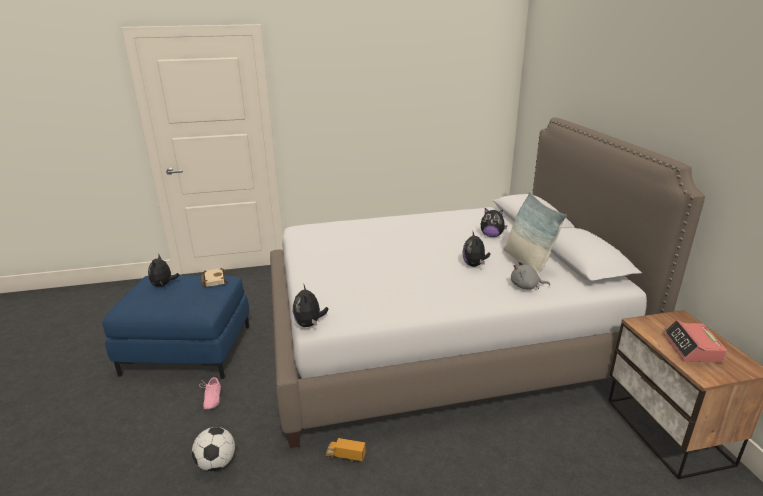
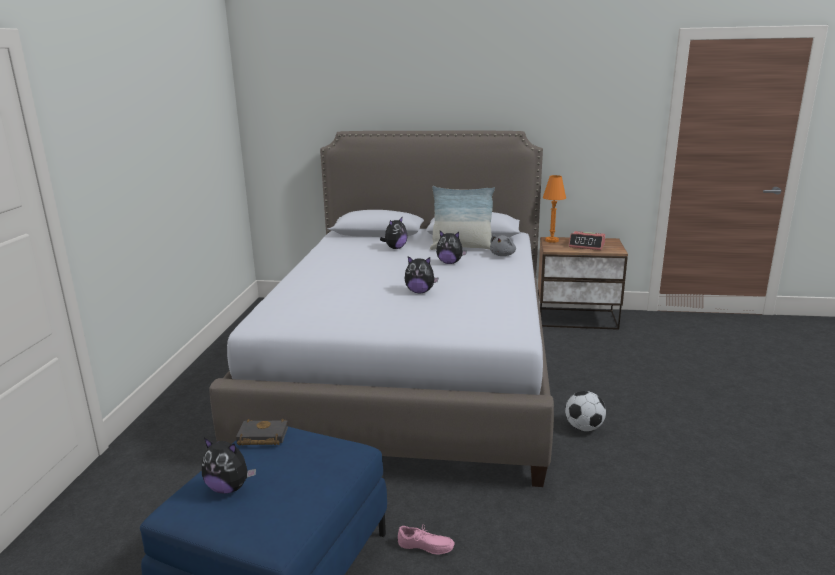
camera: 70 degrees left, 5 degrees down
(213, 279) = (261, 437): beige book -> black book
(216, 463) = (551, 546): football -> football (584, 428)
(309, 324) = (519, 338): plush toy -> plush toy (420, 292)
(345, 457) = (565, 453): toy truck -> none
(677, 319) = (552, 240): none -> orange table lamp

